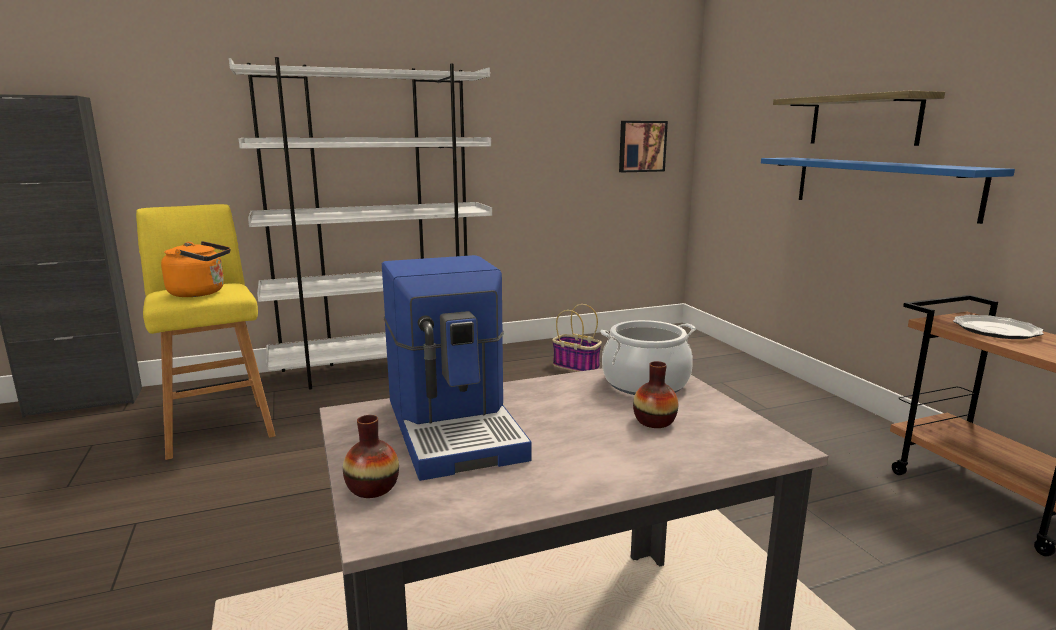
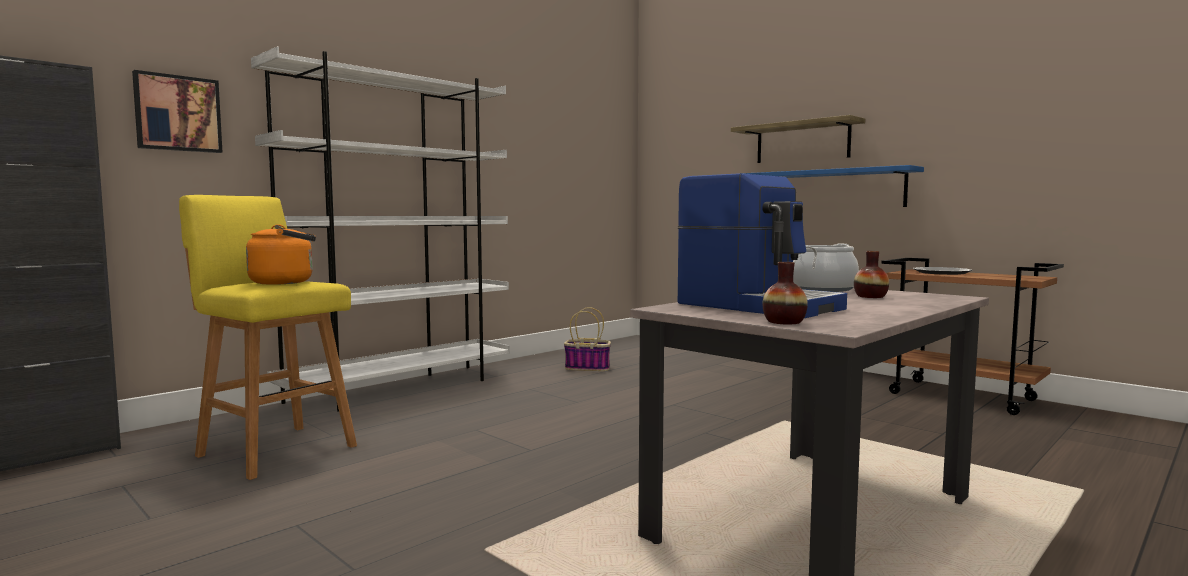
camera: 25 degrees left, 10 degrees down
(641, 146) = (601, 172): picture -> picture (177, 113)

